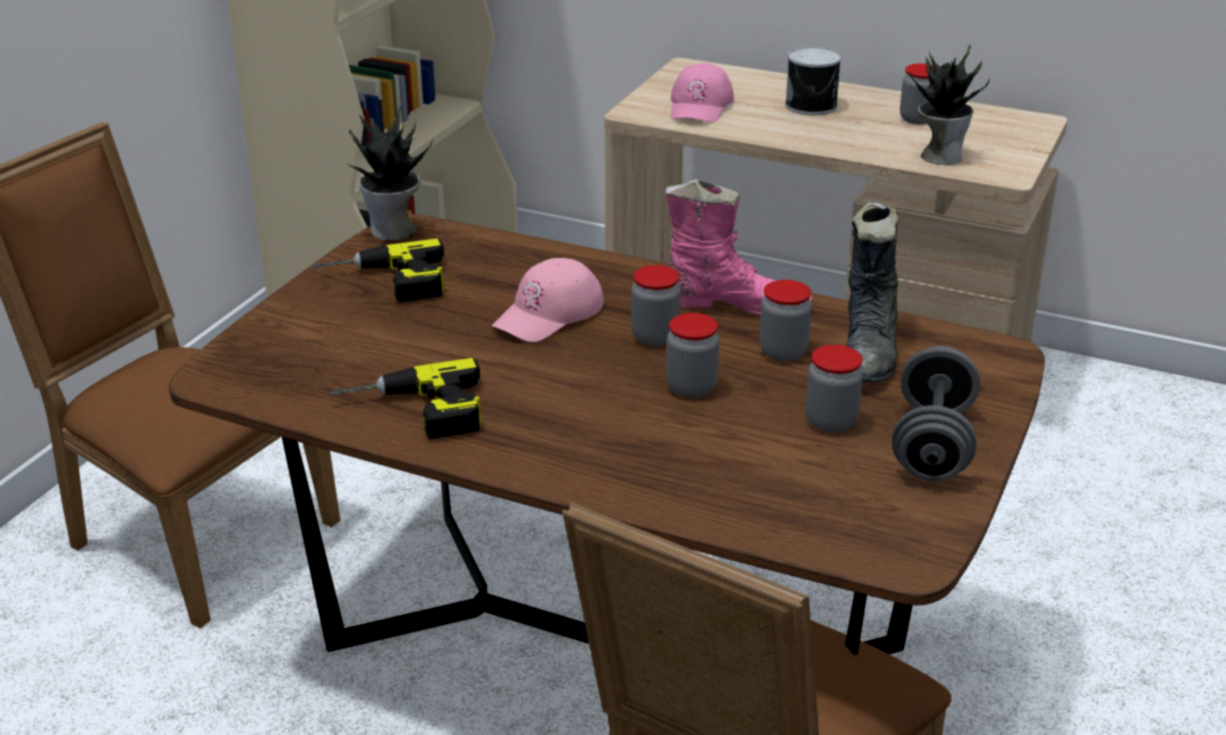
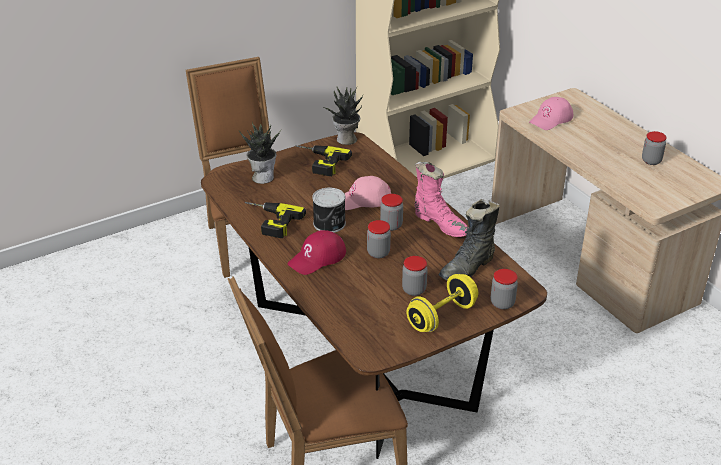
camera: 35 degrees right, 5 degrees up
(591, 438) = (317, 258): none -> red cap
(783, 352) = (433, 253): jar -> jar (502, 303)
(812, 105) = (607, 136): can -> can (330, 224)
(932, 444) = (441, 316): grey dumbbell -> yellow dumbbell
(940, 156) = (634, 185): potted plant -> potted plant (263, 177)

